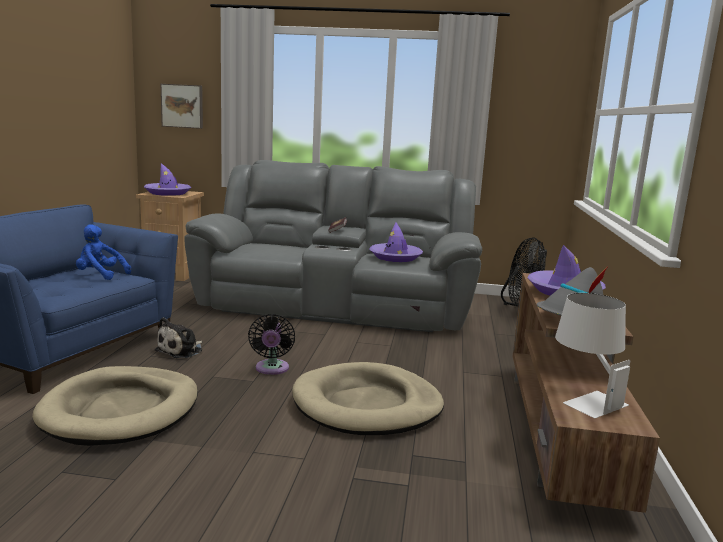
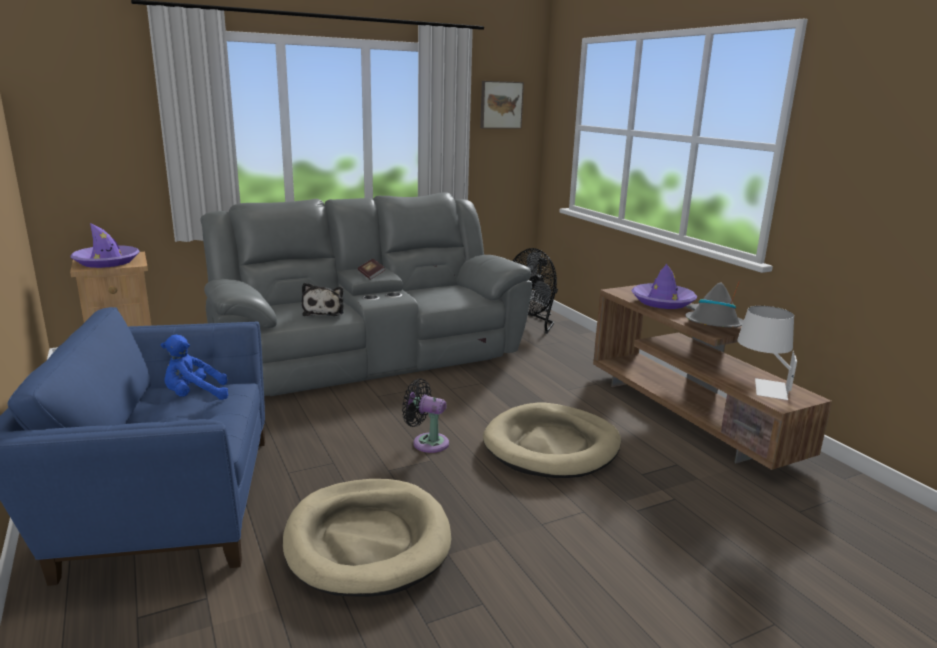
camera: 35 degrees left, 5 degrees up
(181, 350) = (309, 455): plush toy -> plush toy (324, 311)
(182, 106) = (94, 139): picture -> picture (500, 105)
(271, 369) = (427, 442): black fan -> black fan turned 150 degrees clockwise
(395, 257) = (441, 293): purple hat -> none

